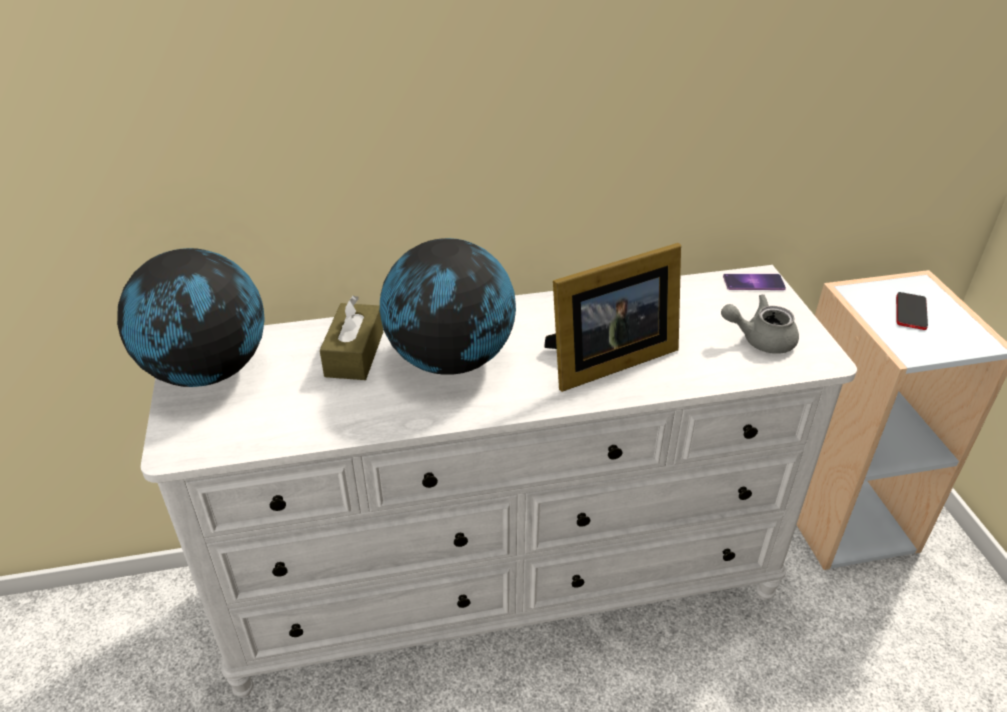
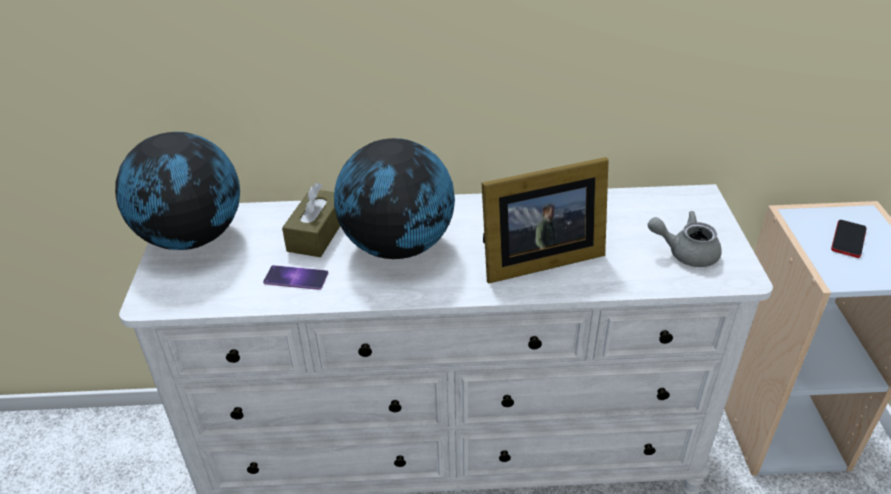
camera: 10 degrees right, 0 degrees up
(753, 282) = (693, 199): phone -> phone (296, 278)

